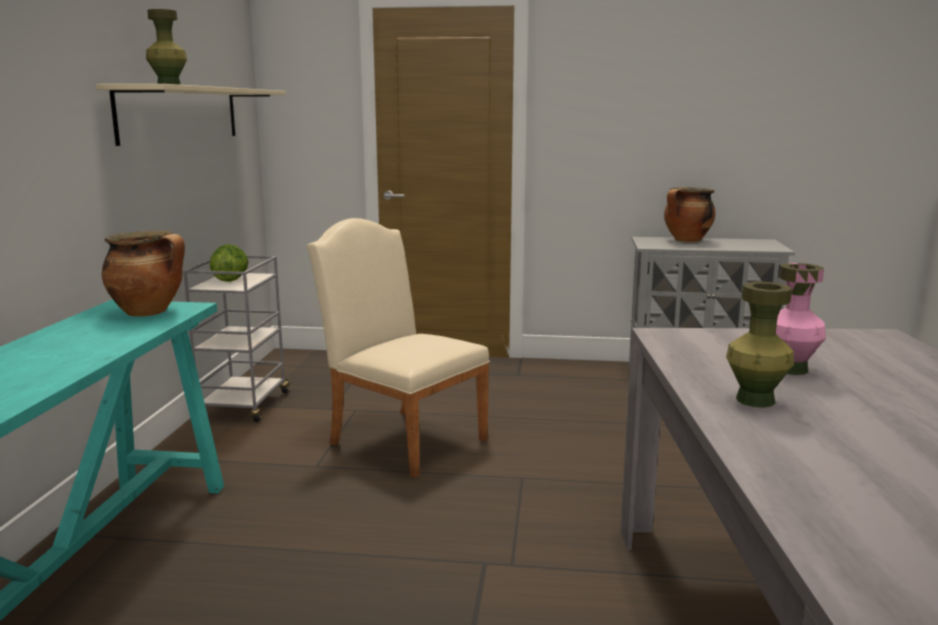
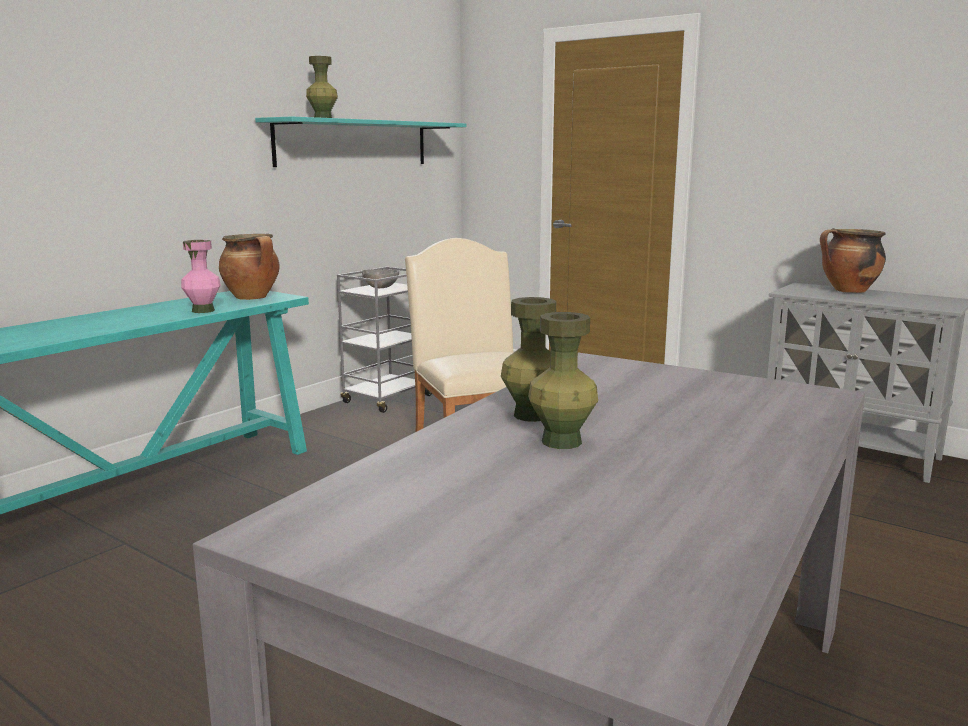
camera: 30 degrees right, 0 degrees up
(181, 114) = (354, 143): beige shelf -> turquoise shelf
(230, 280) = (380, 288): lettuce -> grey bowl
(790, 369) = (633, 401): pink vase -> pink vase (203, 310)
(837, 421) = (562, 441): none -> green vase

